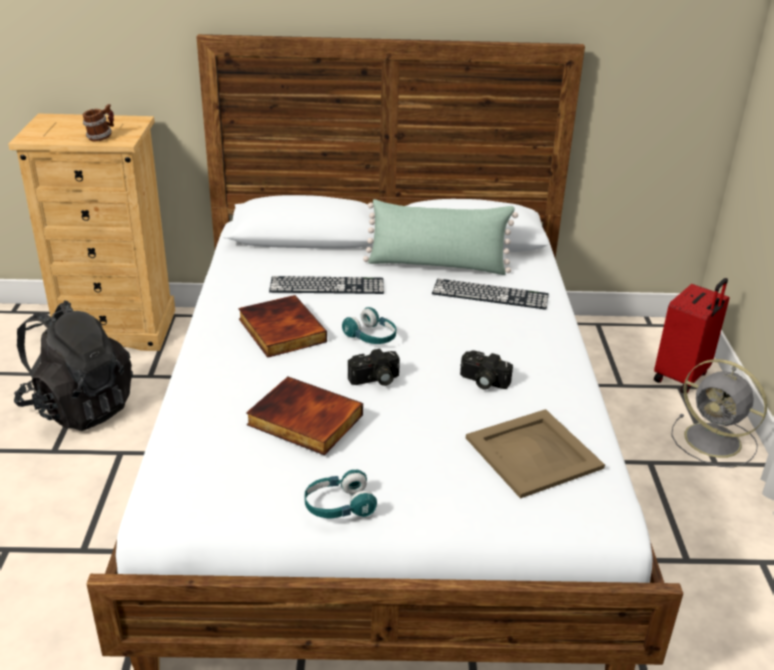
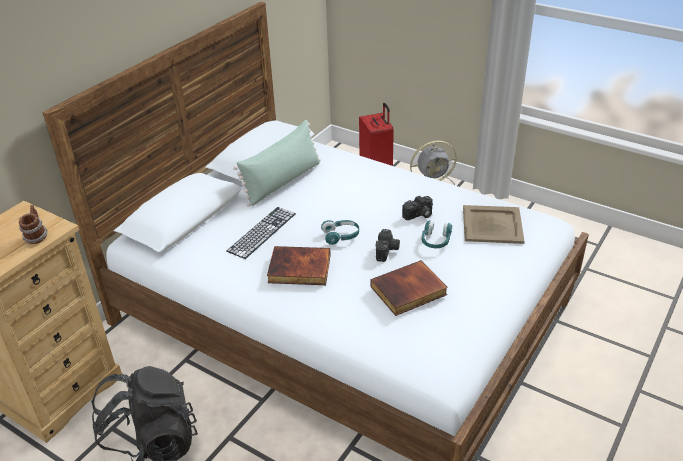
camera: 55 degrees left, 5 degrees up
(338, 506) = (491, 306): turquoise headphones -> turquoise headphones (435, 241)
(490, 294) = (335, 177): keyboard -> none

